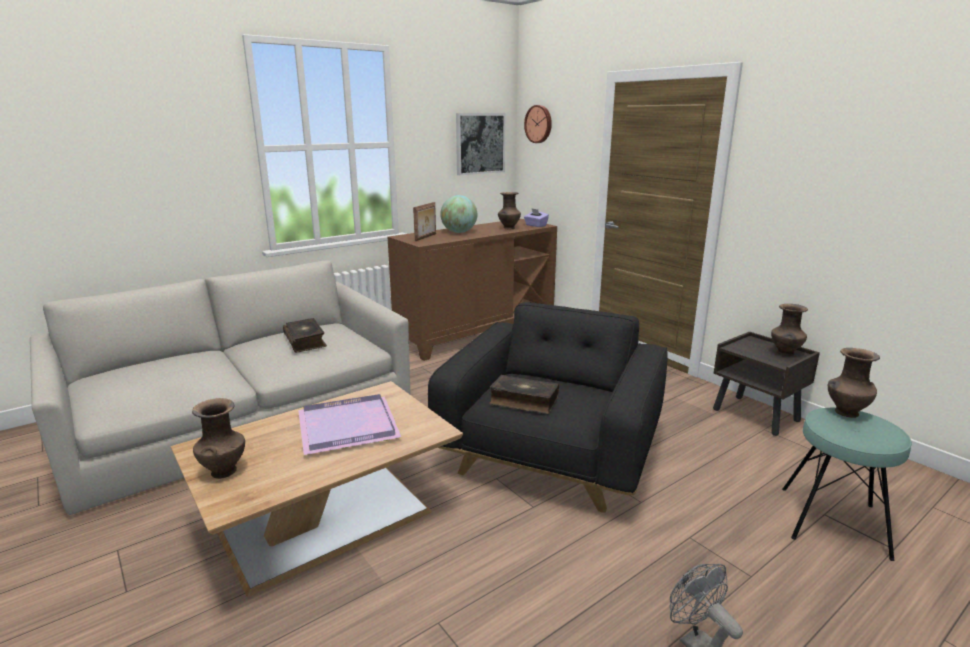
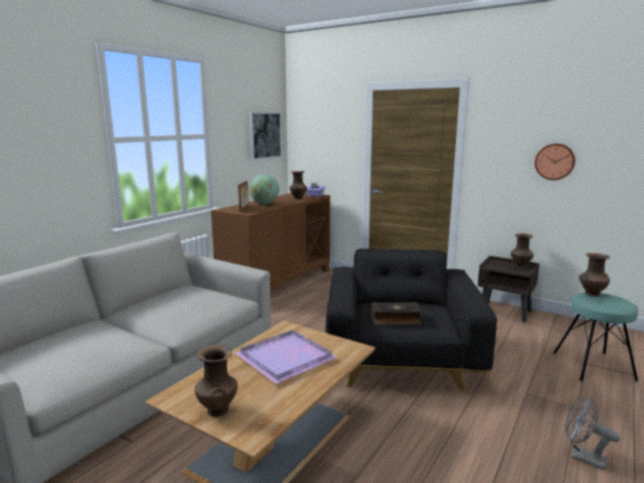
camera: 20 degrees left, 5 degrees down
(305, 341) = (182, 301): book -> none
(539, 124) = (308, 120): wall clock -> wall clock (554, 161)

